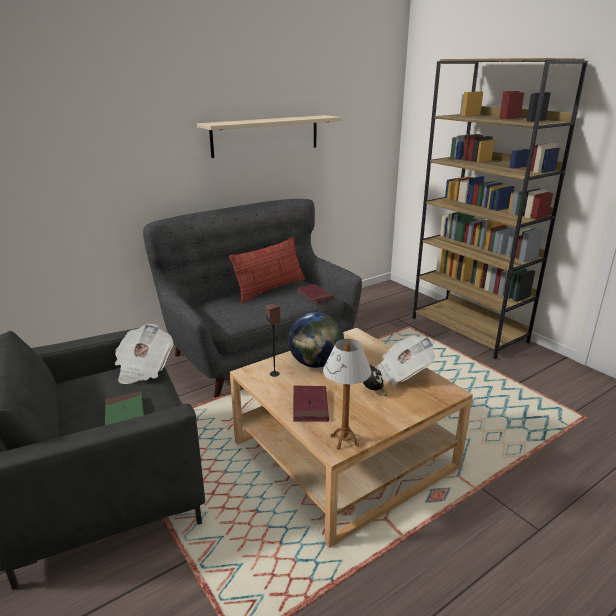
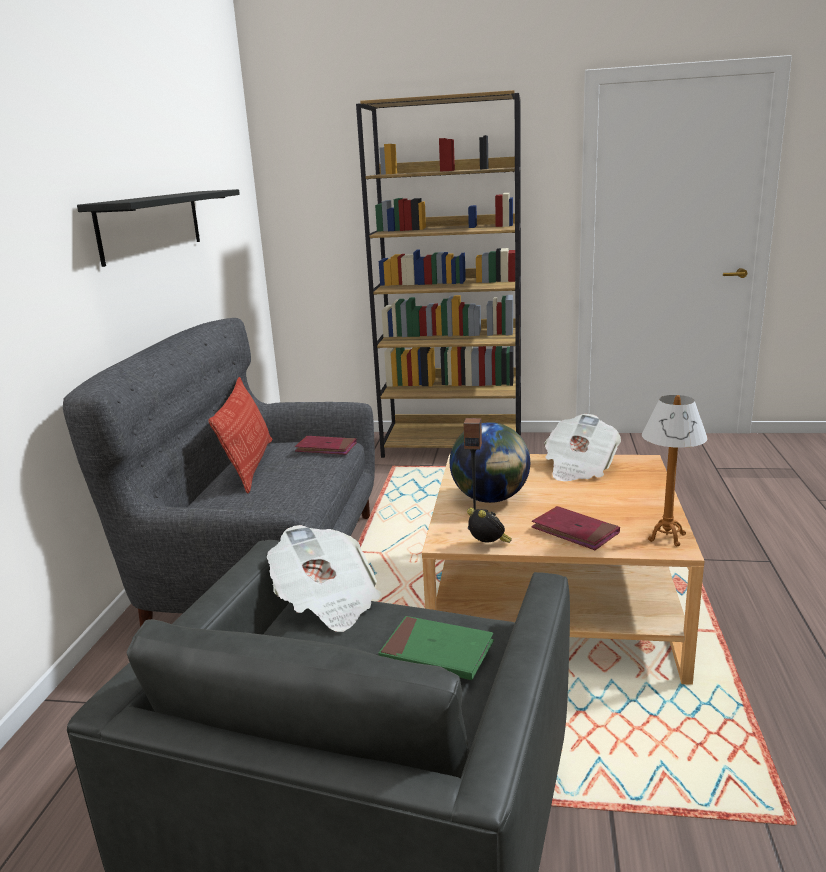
camera: 45 degrees left, 5 degrees down
(266, 135) = (151, 225): beige shelf -> black shelf
(373, 392) = (594, 492): alarm clock -> alarm clock (488, 546)

